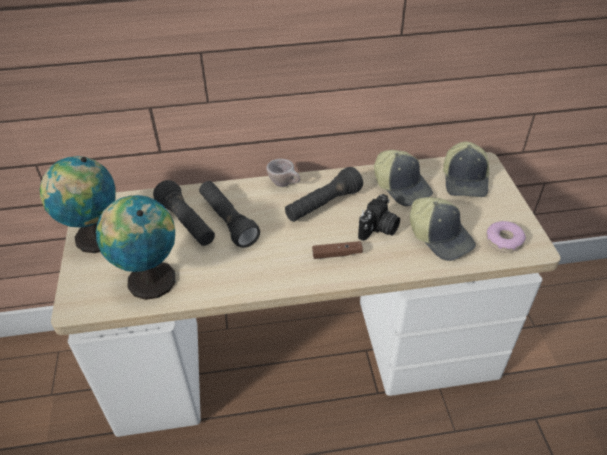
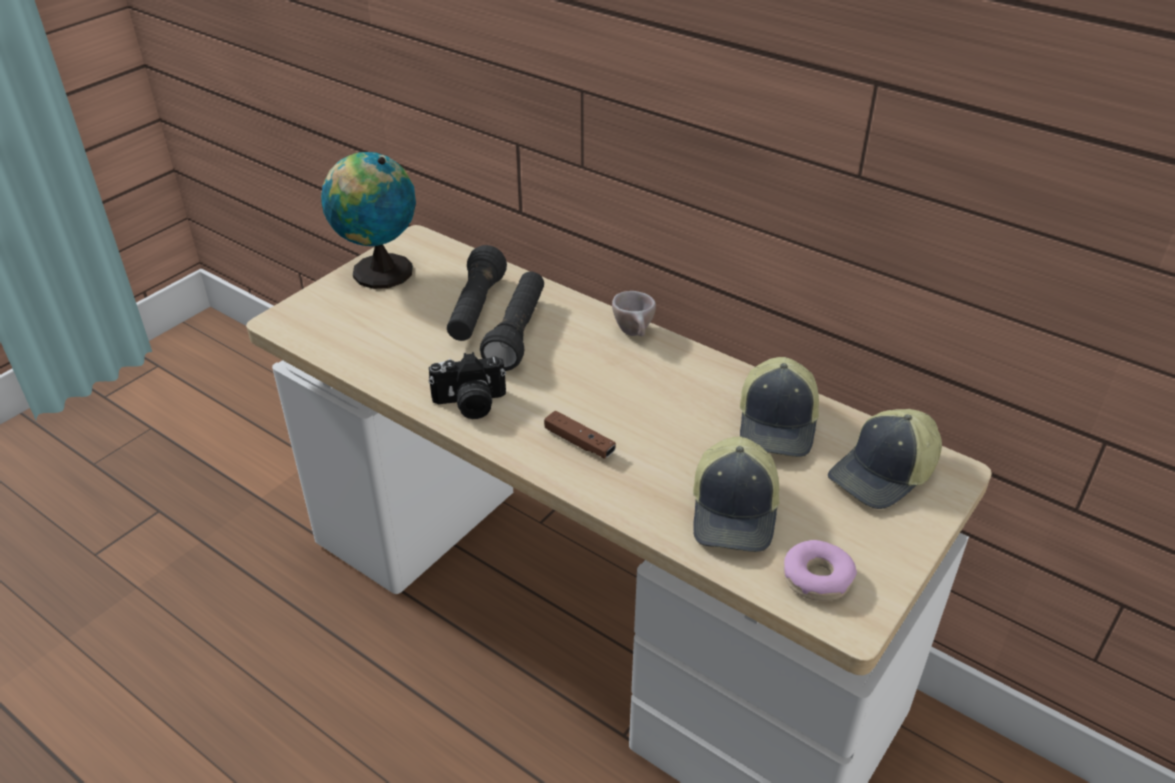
camera: 45 degrees right, 5 degrees down
(149, 279) = (369, 338): globe -> none
(323, 205) = (644, 383): black flashlight -> none
(379, 229) = (670, 451): camera -> camera (470, 404)

